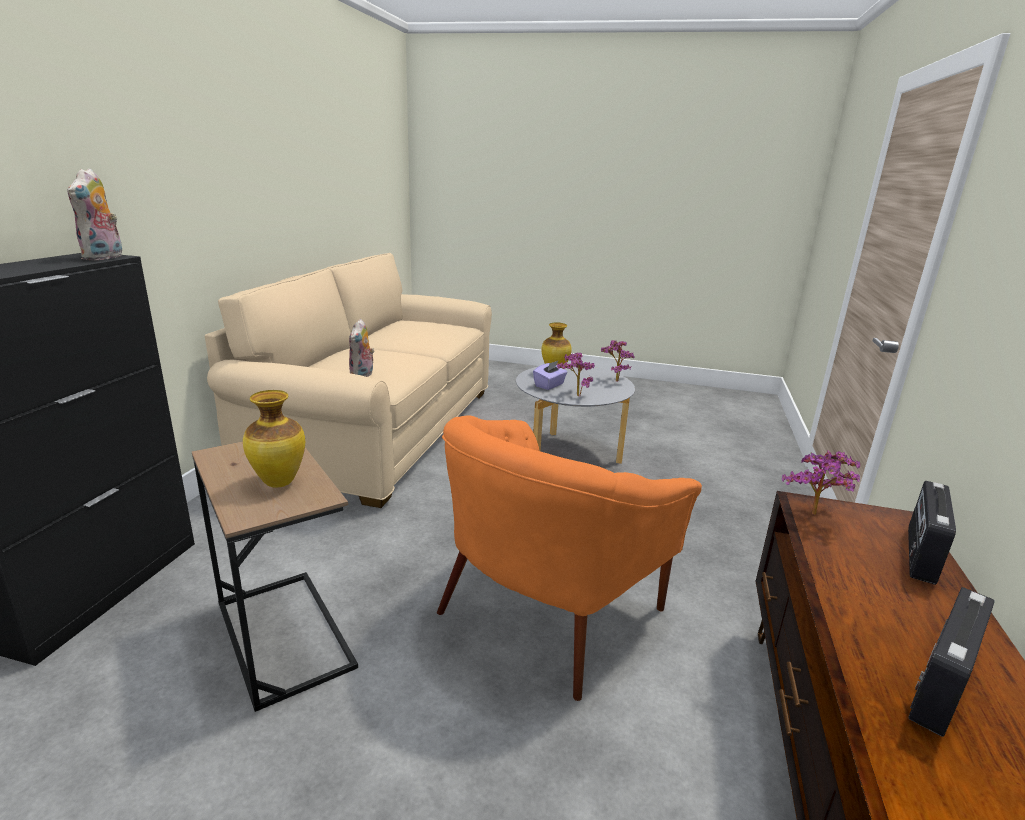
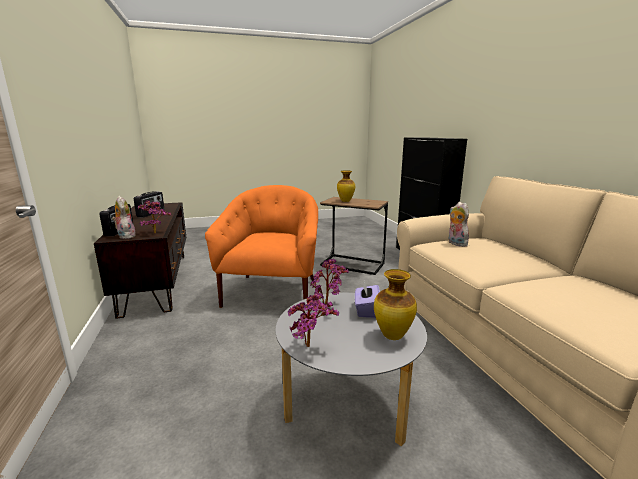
camera: 150 degrees right, 5 degrees down
(104, 258) = (444, 138): plush toy -> plush toy (125, 236)

